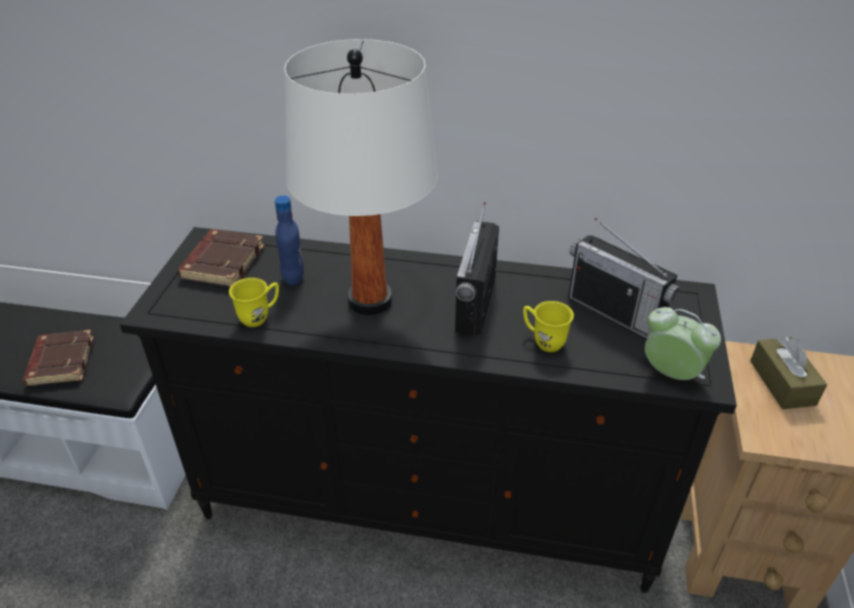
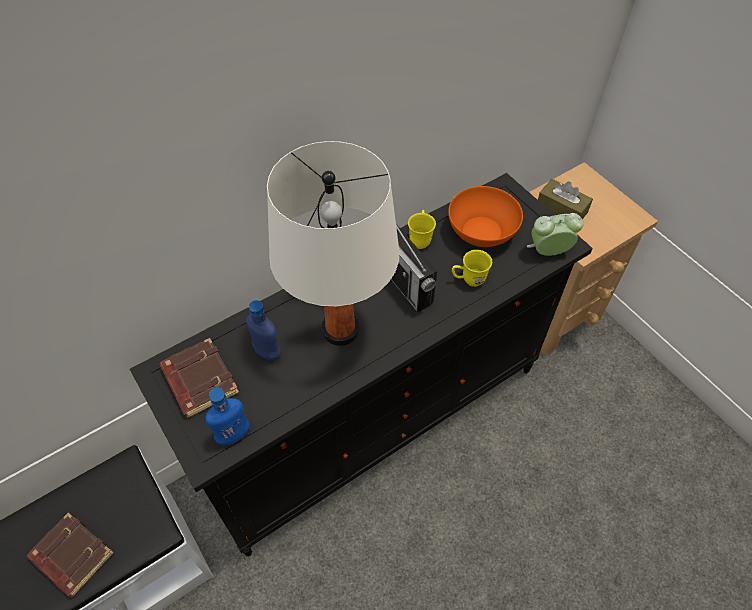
camera: 45 degrees left, 15 degrees up
(191, 312) = (233, 435): none -> blue bottle
(260, 316) = (286, 399): yellow mug -> yellow mug (420, 238)
(614, 313) = (482, 231): radio -> orange bowl

